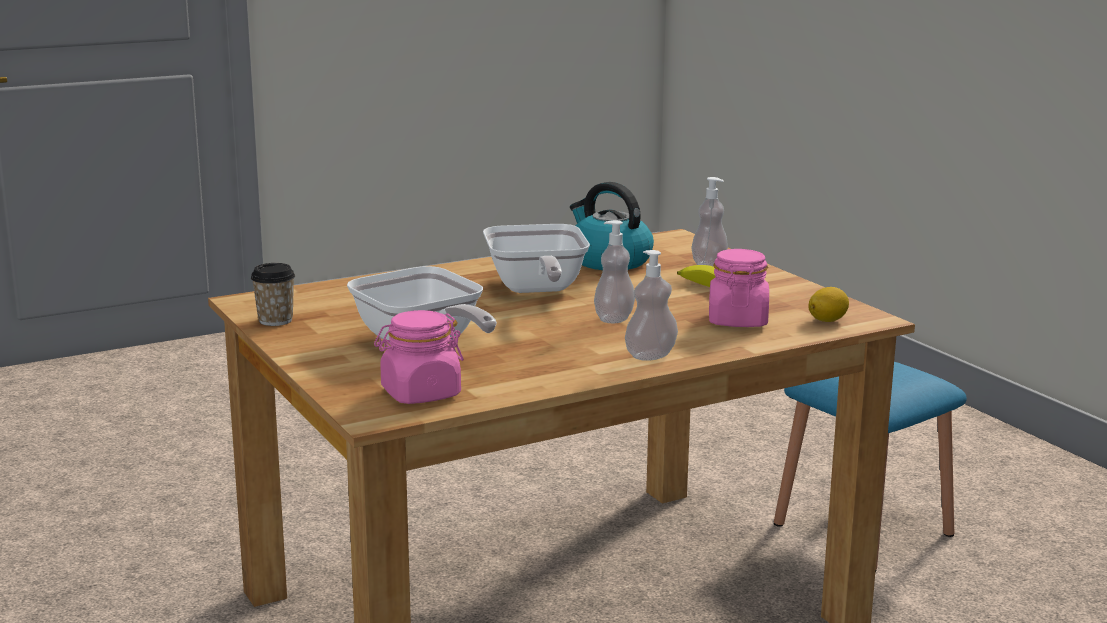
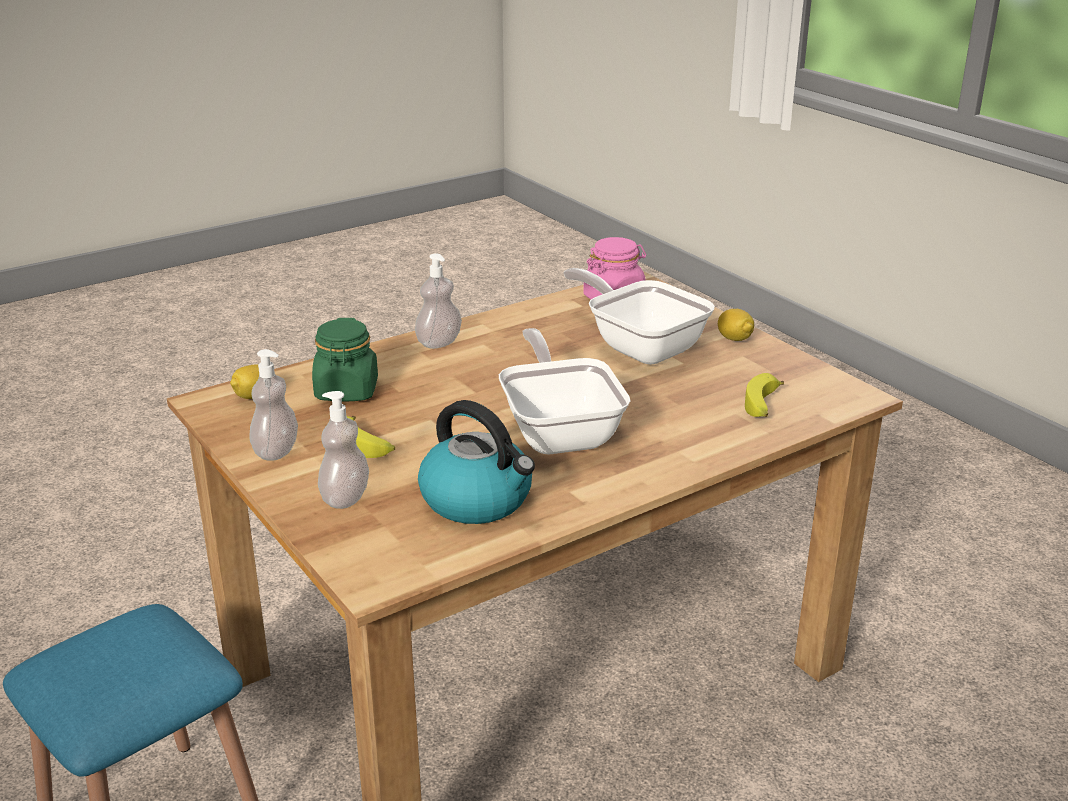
camera: 175 degrees right, 10 degrees up
(275, 320) = (796, 369): cup -> none
(310, 347) = (734, 339): none -> lemon
(341, 297) = (763, 406): none -> banana
(614, 319) = (470, 387): soap dispenser -> soap dispenser (276, 451)
(737, 320) = (347, 391): pink jar -> green jar

